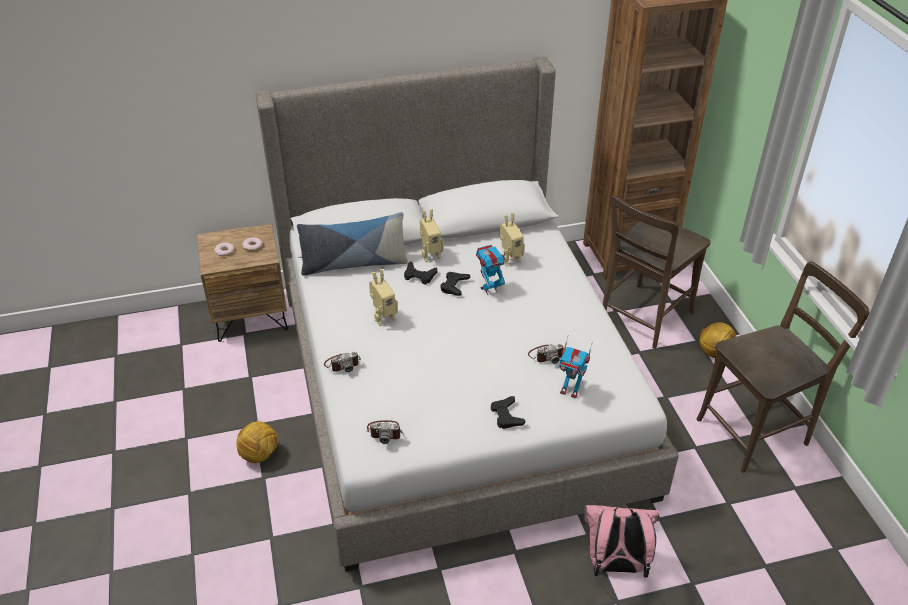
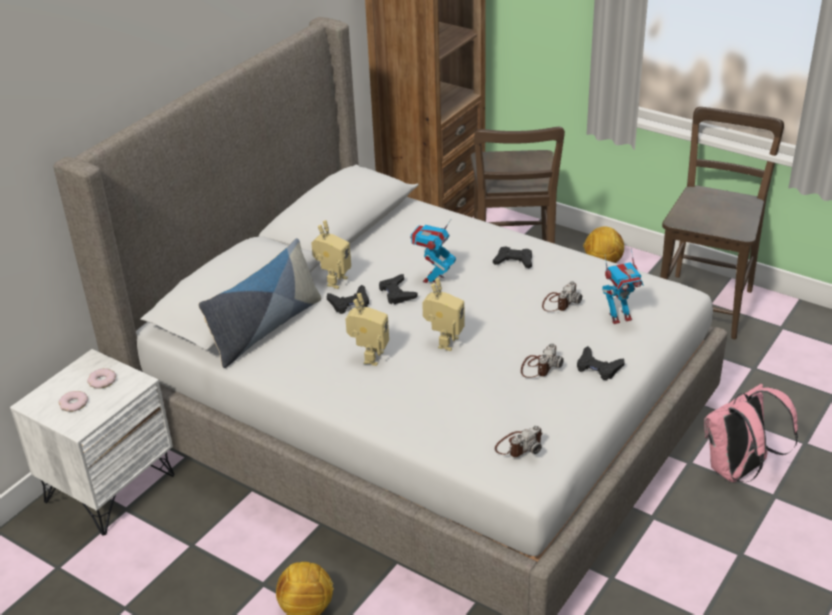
camera: 40 degrees left, 5 degrees down
(250, 316) = (109, 488): brown nightstand -> white nightstand
(342, 364) = (389, 418): camera -> camera (539, 366)
(509, 259) = (415, 245): toy robot -> toy robot (444, 342)
(556, 308) = (514, 261): none -> black game controller

